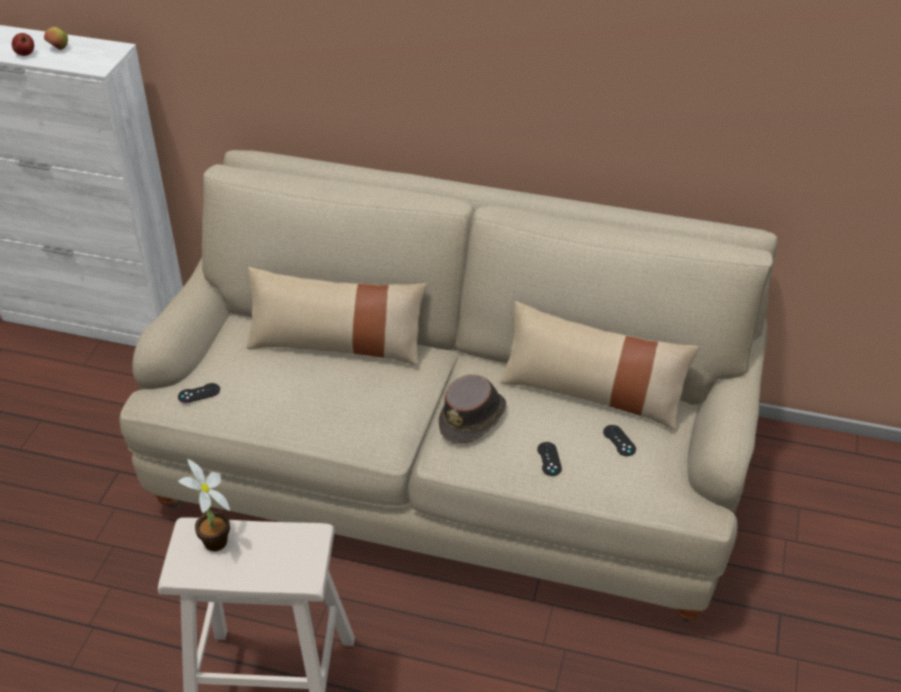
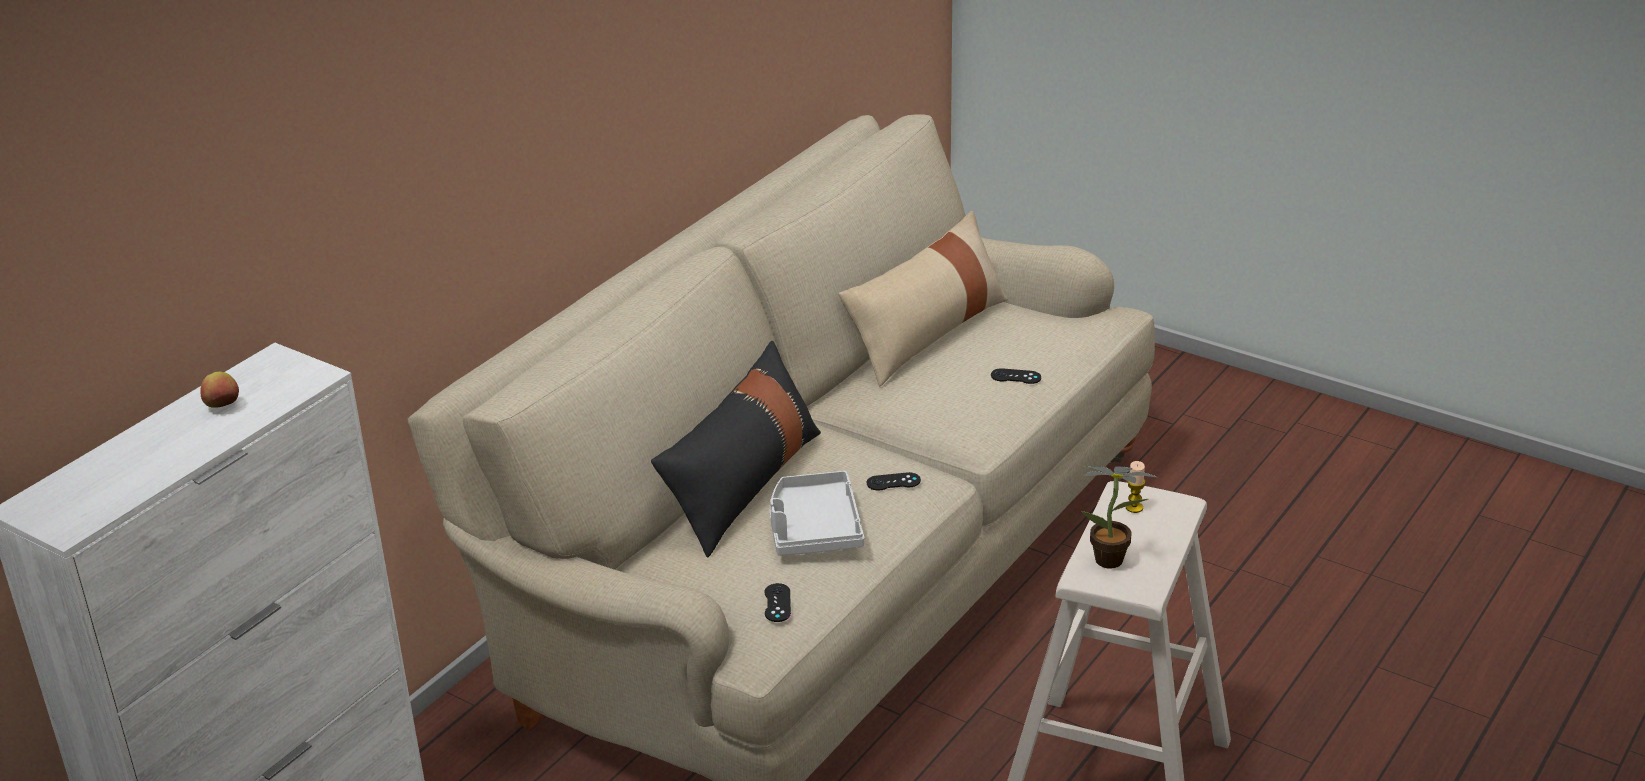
camera: 70 degrees left, 10 degrees down
(25, 54) = (208, 437): apple -> none
(291, 390) = (813, 528): none -> grey tray
(293, 546) = (1134, 507): none -> candle
(337, 343) = (743, 485): beige pillow -> black pillow
(473, 418) = (929, 410): brown hat -> none
(619, 440) = (1009, 331): black game controller -> black game controller (893, 482)

